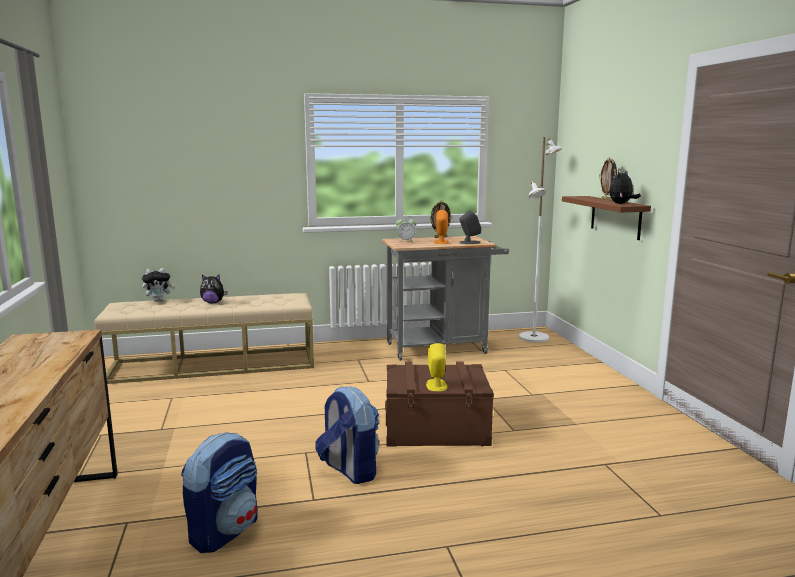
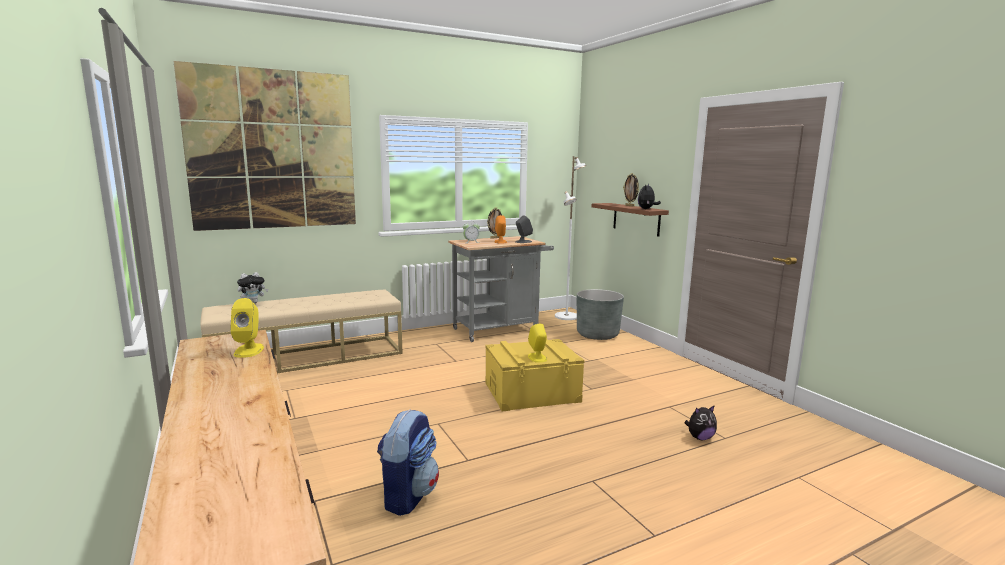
camera: 15 degrees left, 0 degrees up
(61, 350) = (249, 350): none -> yellow speaker
(186, 136) = (273, 150): none -> picture
(213, 302) = (308, 302): plush toy -> plush toy (700, 438)
(349, 470) = (483, 433): backpack -> none
(436, 427) = (532, 392): brown storage box -> yellow storage box
(561, 363) = (597, 334): none -> grey planter

